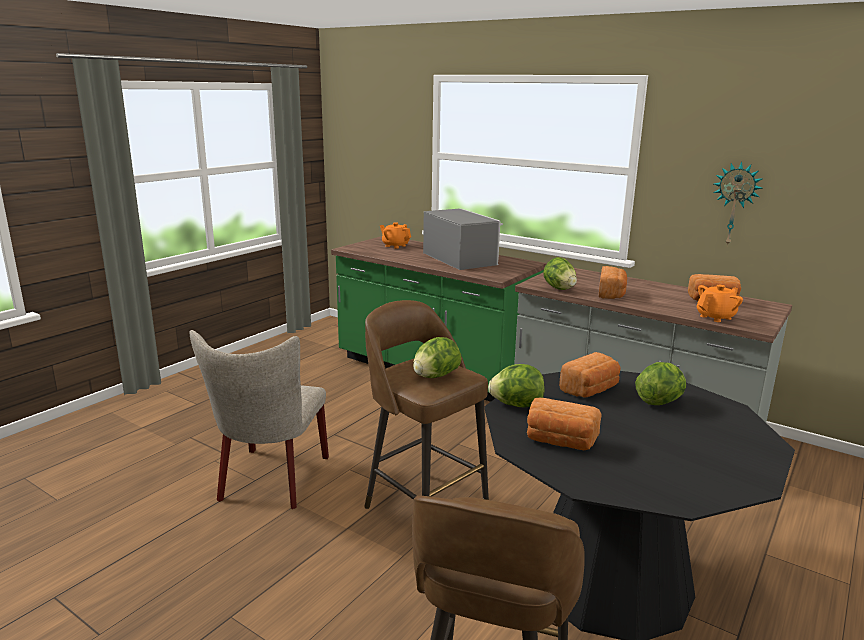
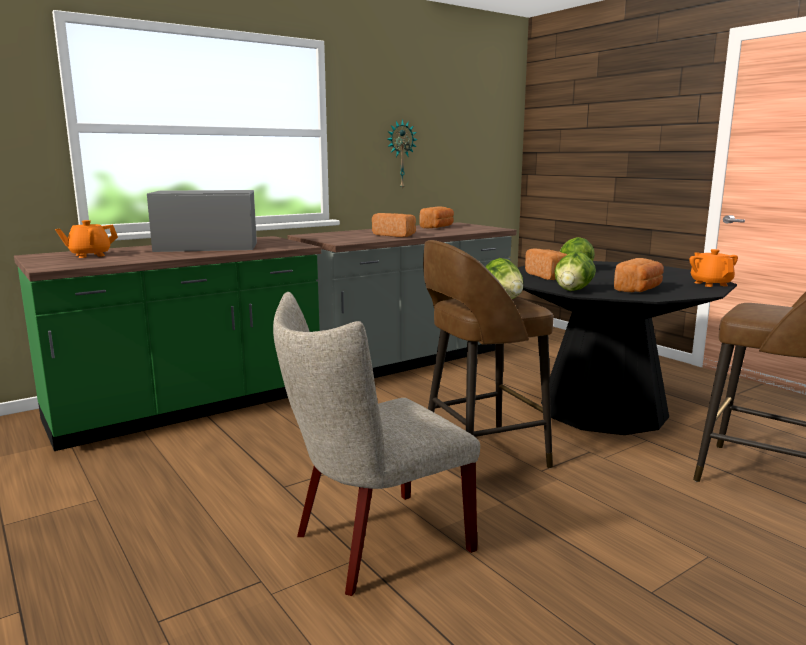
camera: 70 degrees left, 5 degrees down
(271, 482) = (373, 544): beige chair -> beige chair turned 120 degrees clockwise
(559, 288) = (364, 240): lettuce -> none
(716, 317) = (473, 230): orange teapot -> orange teapot (710, 284)

